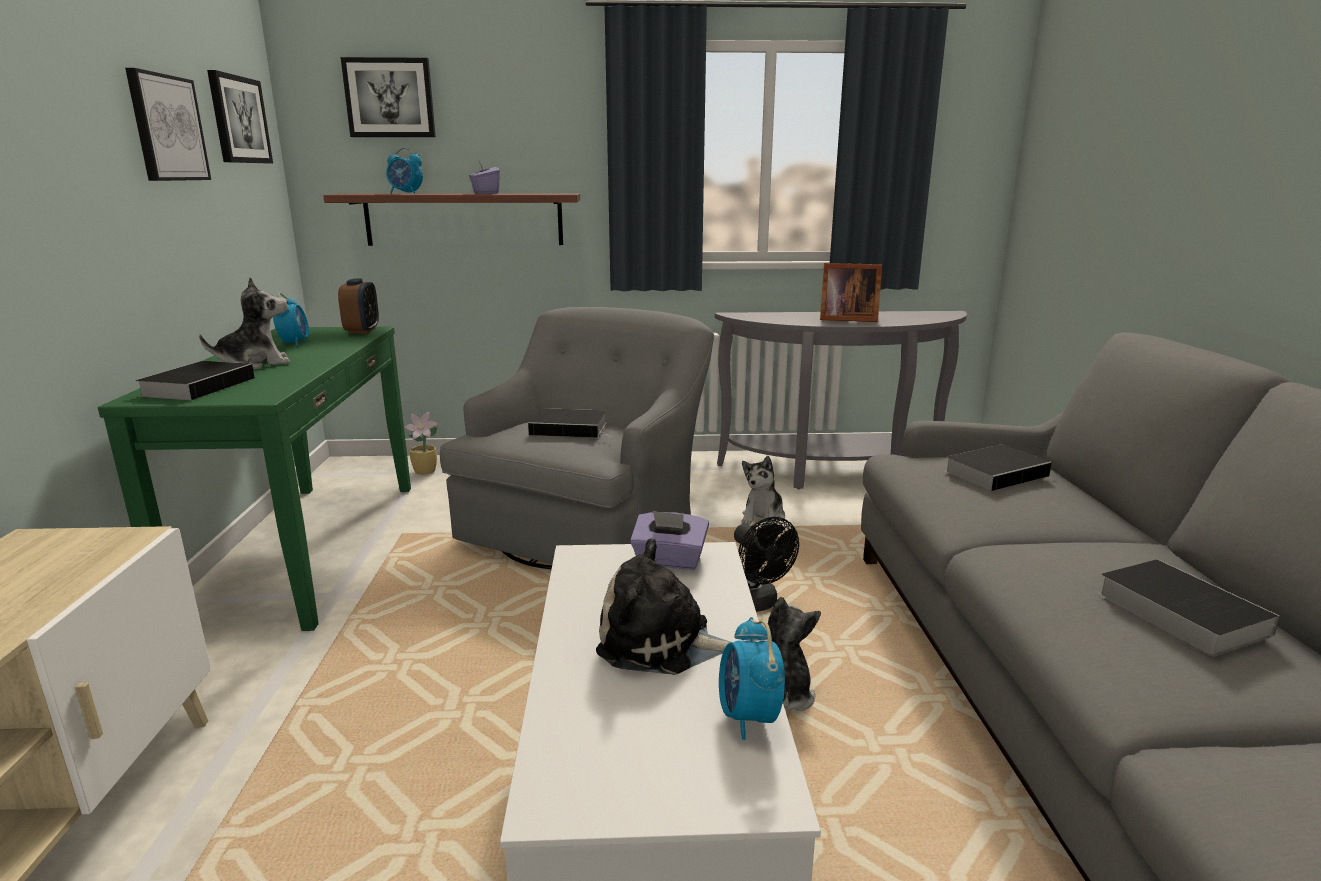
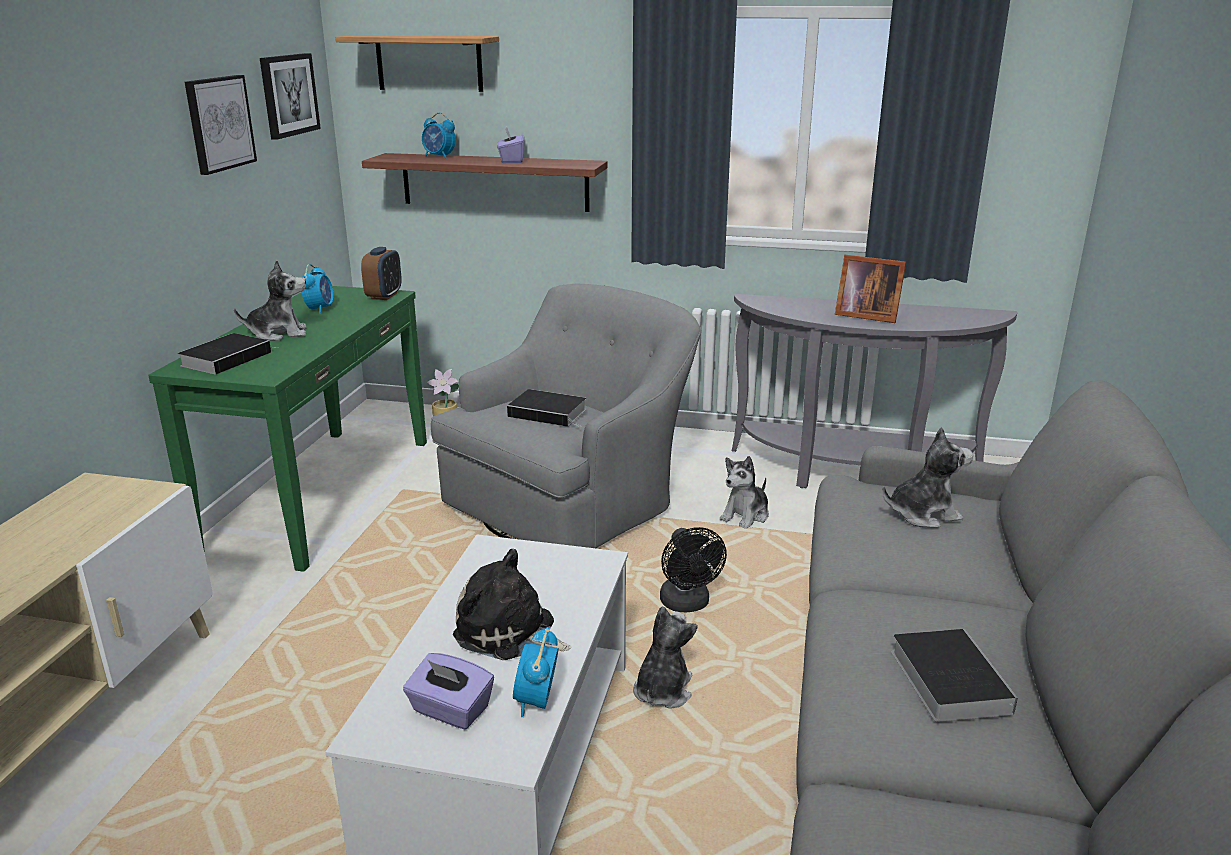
camera: 15 degrees right, 5 degrees up
(390, 98) = (429, 63): picture -> shelf
(669, 560) = (559, 562): purple tissue box -> purple tissue box (450, 710)
(997, 473) = (922, 514): book -> plush toy

